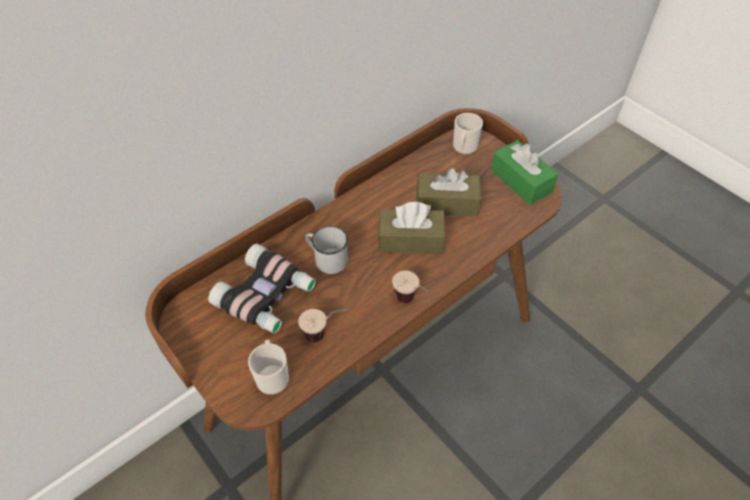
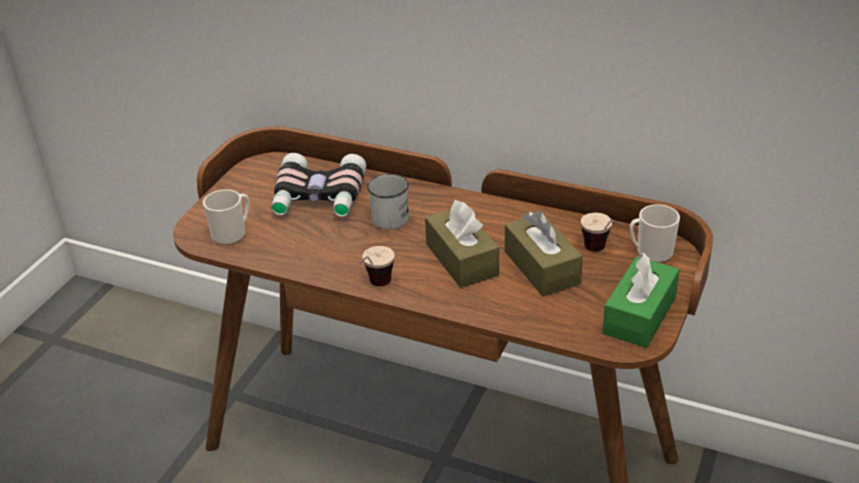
camera: 65 degrees right, 15 degrees down
(325, 334) = (298, 247): cup -> cup (602, 252)

